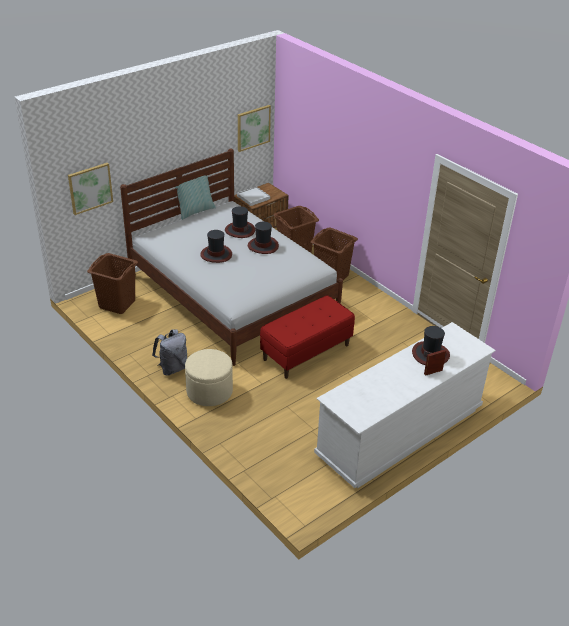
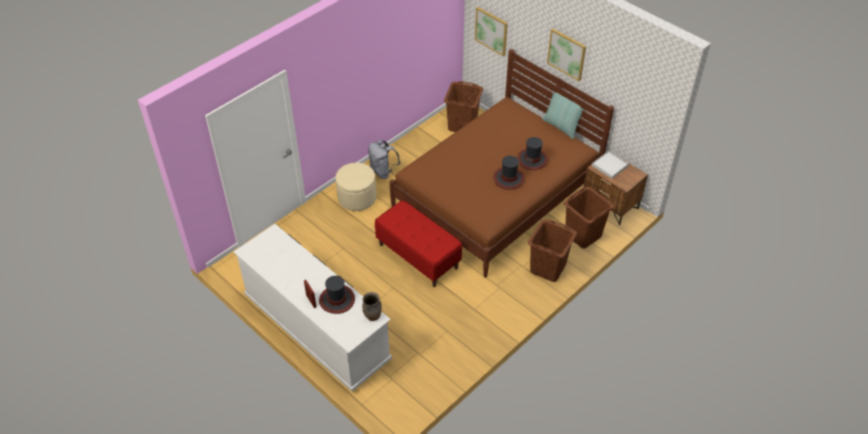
camera: 85 degrees right, 10 degrees up
(216, 254) = (485, 148): hat -> none
(232, 294) = (496, 196): white bed -> brown bed
(253, 127) = (644, 110): picture -> picture (567, 54)
(449, 332) = (372, 316): none -> brown vase

